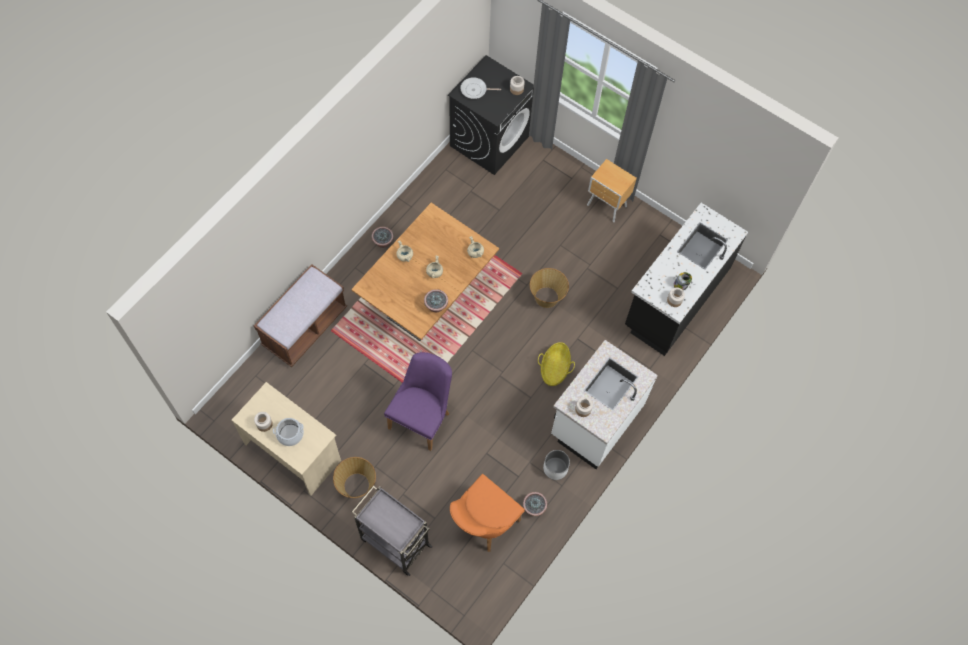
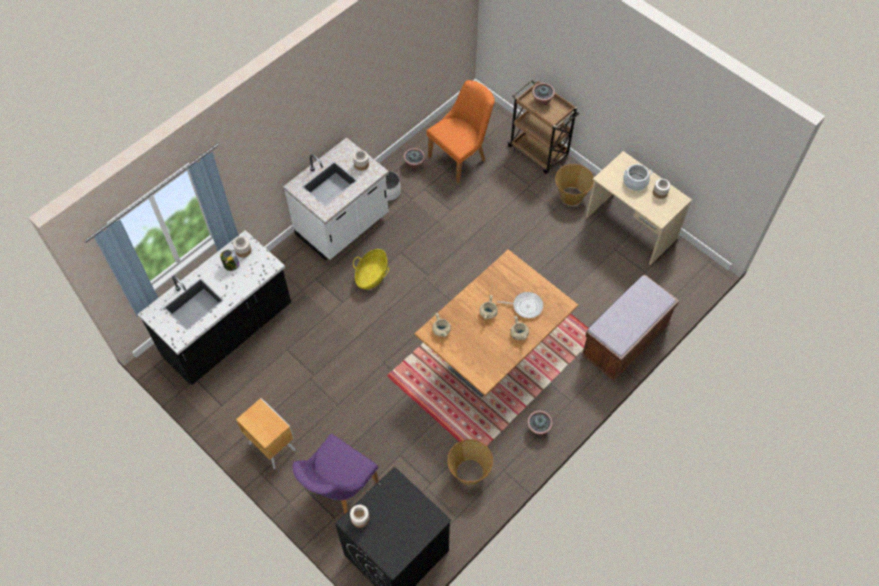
camera: 170 degrees left, 5 degrees down
(394, 541) = (539, 151): grey cart -> brown cart
(423, 417) = (506, 245): purple chair -> purple chair (338, 490)
(436, 306) = (489, 278): potted plant -> potted plant (542, 101)
(475, 90) = (414, 523): frying pan -> frying pan (525, 306)
(547, 297) = (365, 347): basket -> basket (469, 471)

